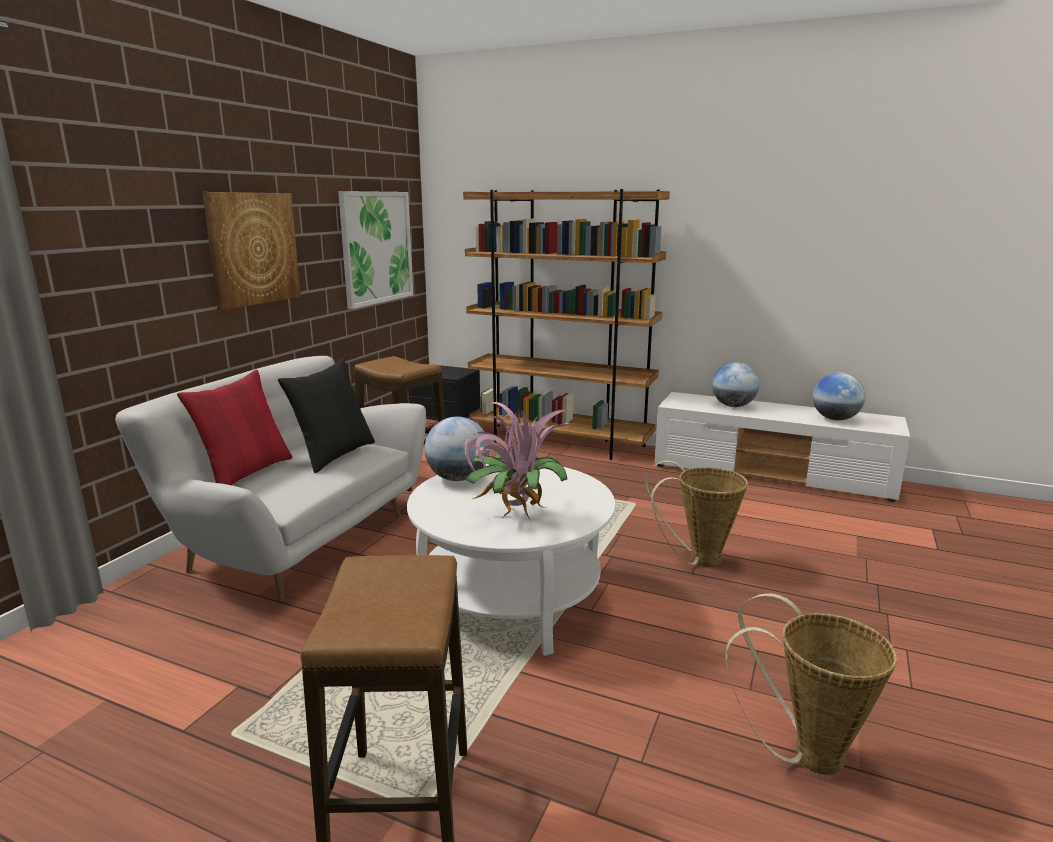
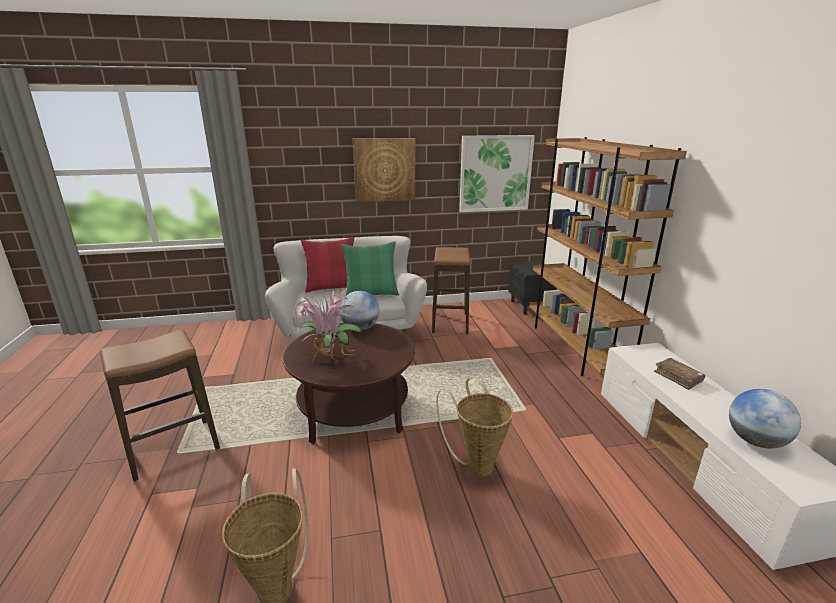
camera: 55 degrees right, 5 degrees up
(335, 455) = (371, 294): black pillow -> green pillow
(512, 599) = (354, 410): white coffee table -> brown coffee table
(733, 406) = (678, 377): globe -> brown book

